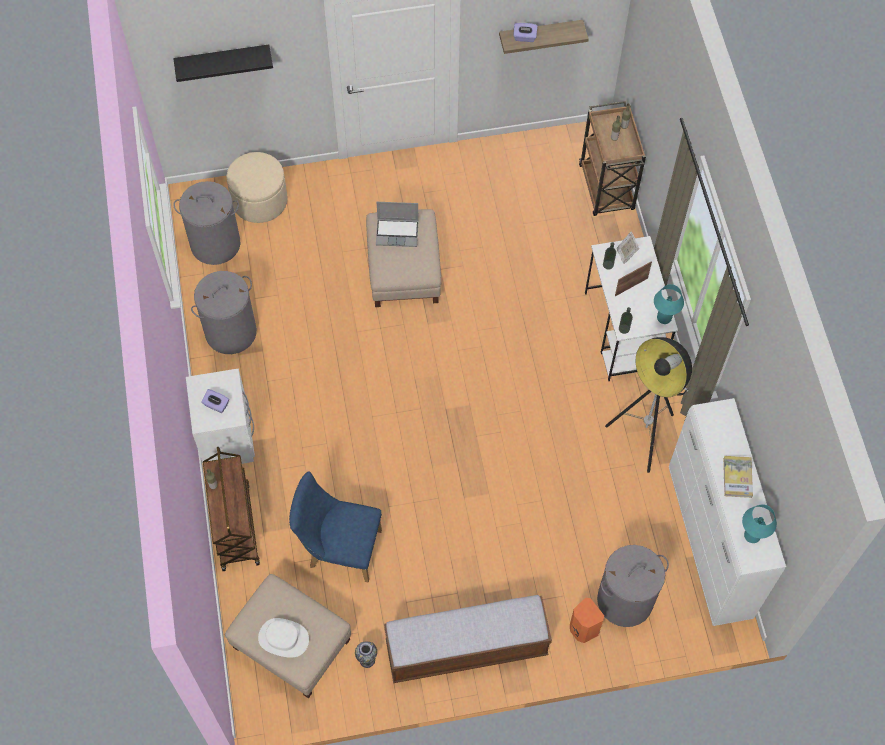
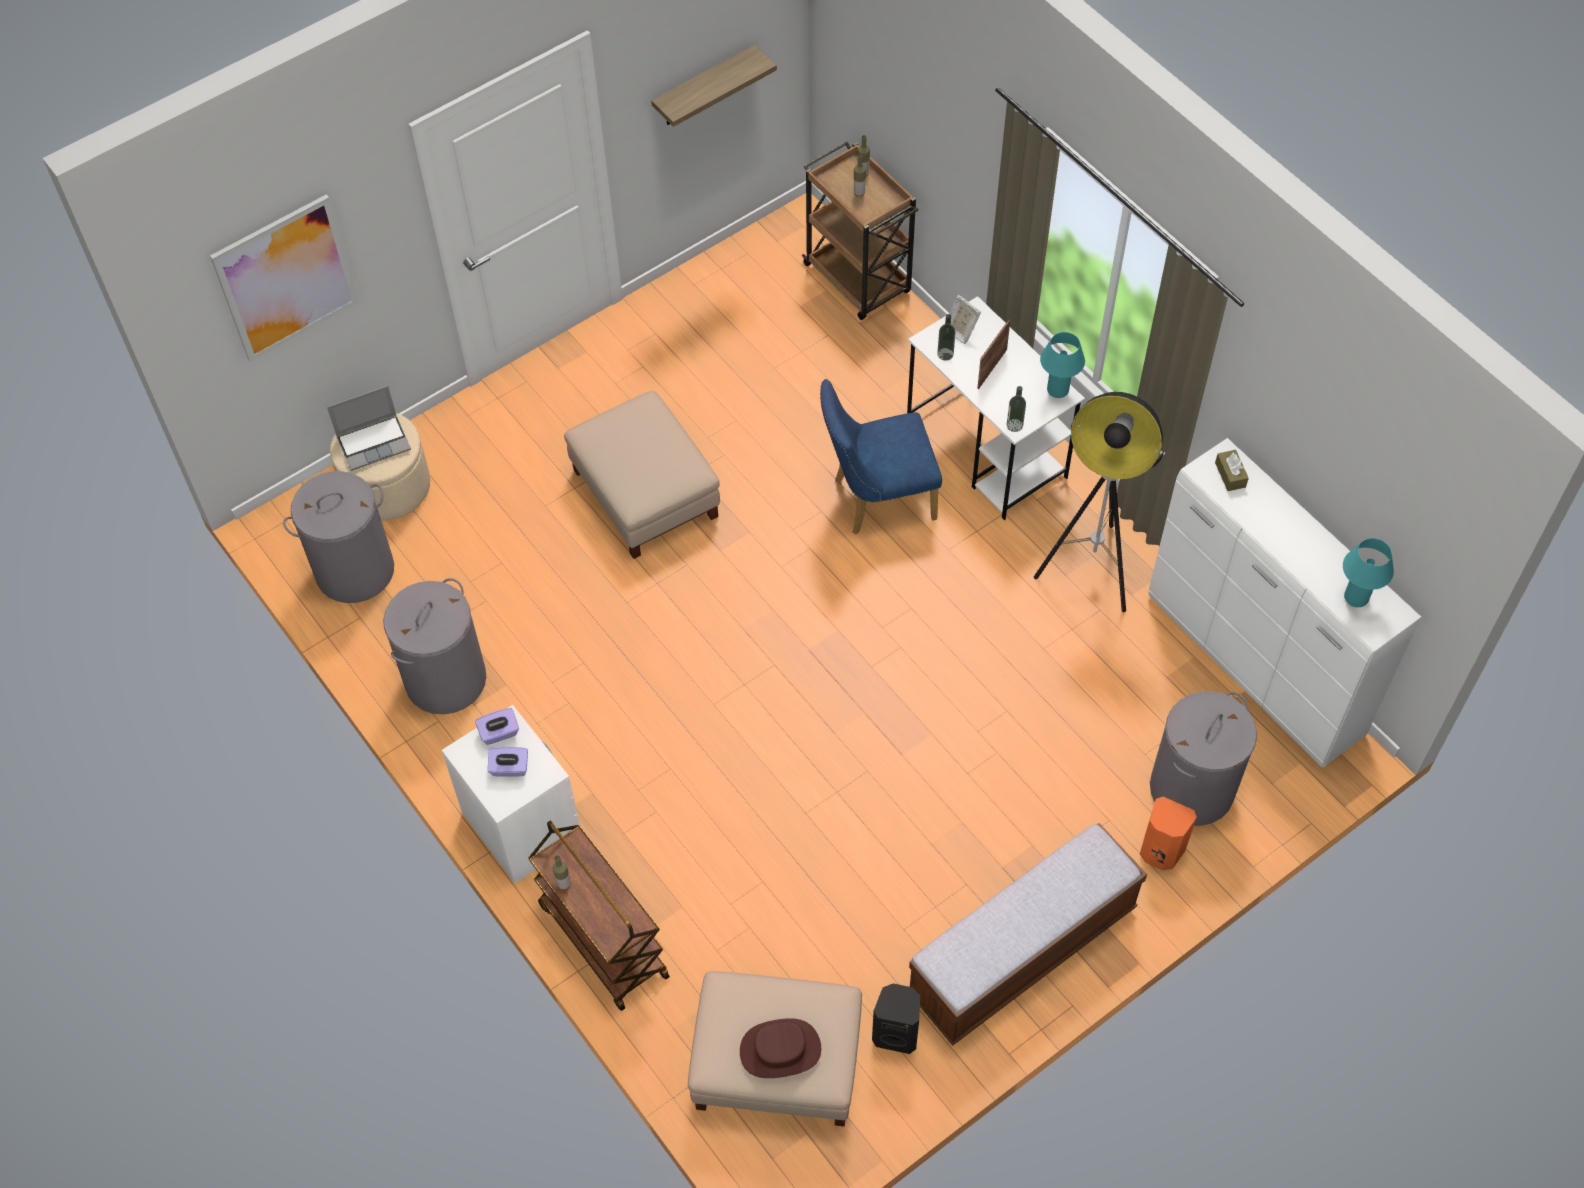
camera: 25 degrees left, 5 degrees down
(223, 60) = (286, 278): black shelf -> picture
(283, 639) = (780, 1050): white hat -> brown hat
(339, 548) = (770, 901): blue chair -> blue chair (876, 499)
(367, 660) = (896, 1033): vase -> black speaker
(398, 232) = (624, 438): laptop -> laptop (374, 442)
(524, 37) = (690, 95): purple tissue box -> purple tissue box (499, 733)
(721, 422) = (1230, 475): none -> brown tissue box
(737, 477) = (1292, 534): book -> none

